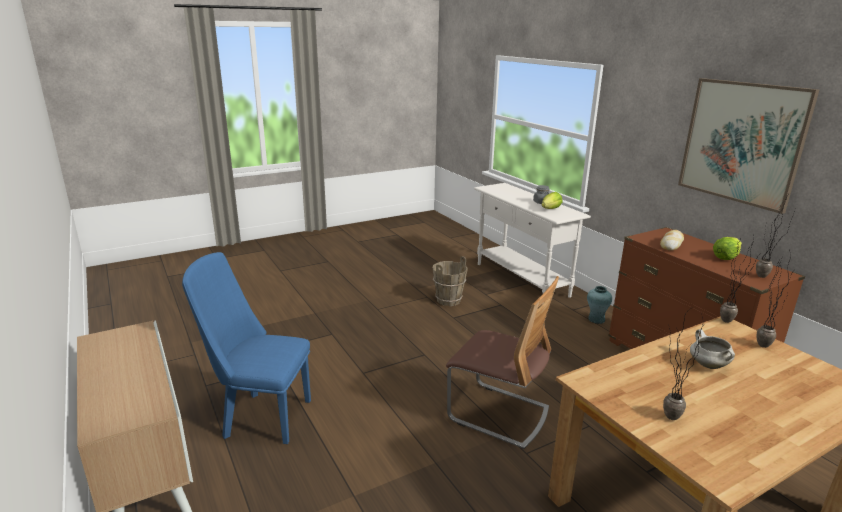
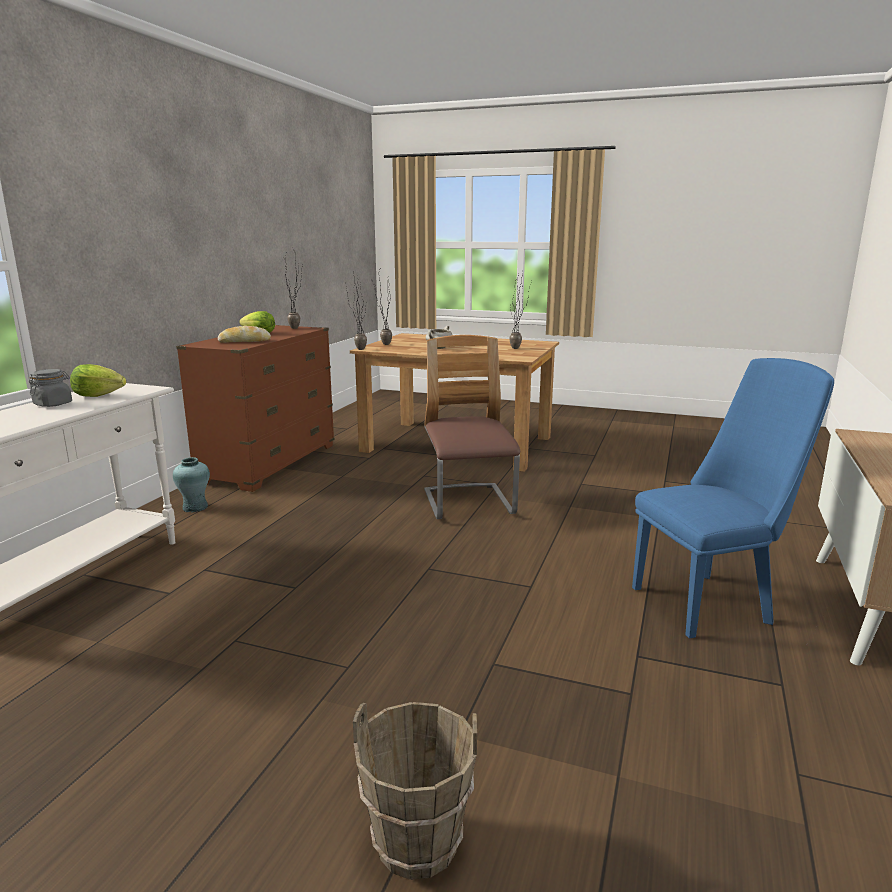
camera: 130 degrees left, 5 degrees down
(260, 417) = (709, 602): blue chair -> blue chair turned 75 degrees counterclockwise
(448, 300) = (231, 614): brown bucket -> brown bucket (417, 844)
(742, 142) = (201, 221): picture -> none

